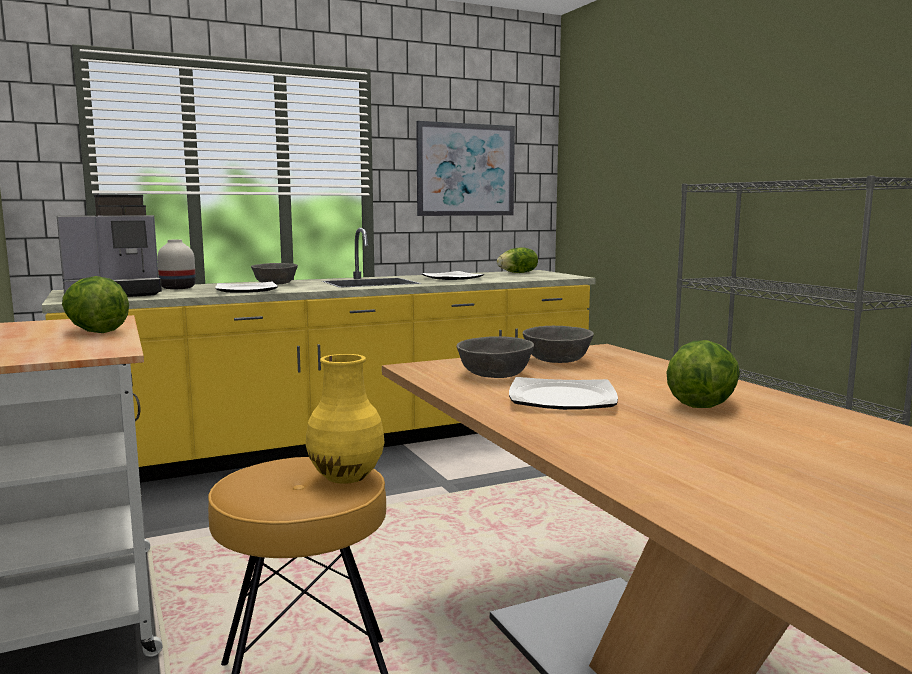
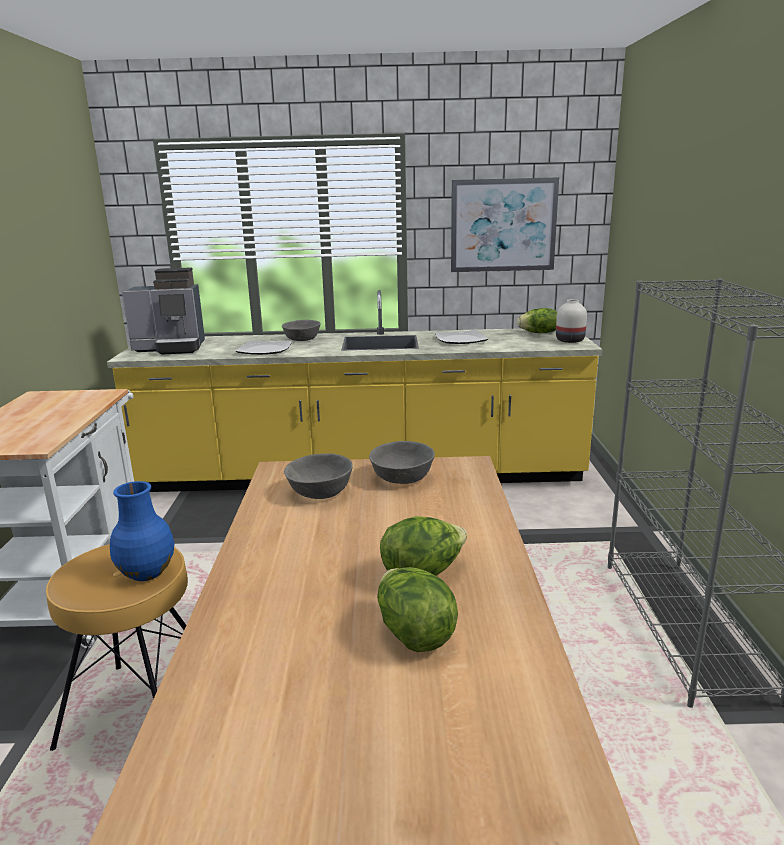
camera: 25 degrees right, 10 degrees up
(95, 332) = (68, 413): lettuce -> lettuce (413, 633)
(177, 288) = (223, 342): white vase -> white vase (569, 340)
(347, 476) = (147, 573): yellow vase -> blue vase
(563, 399) = (320, 540): plate -> none

